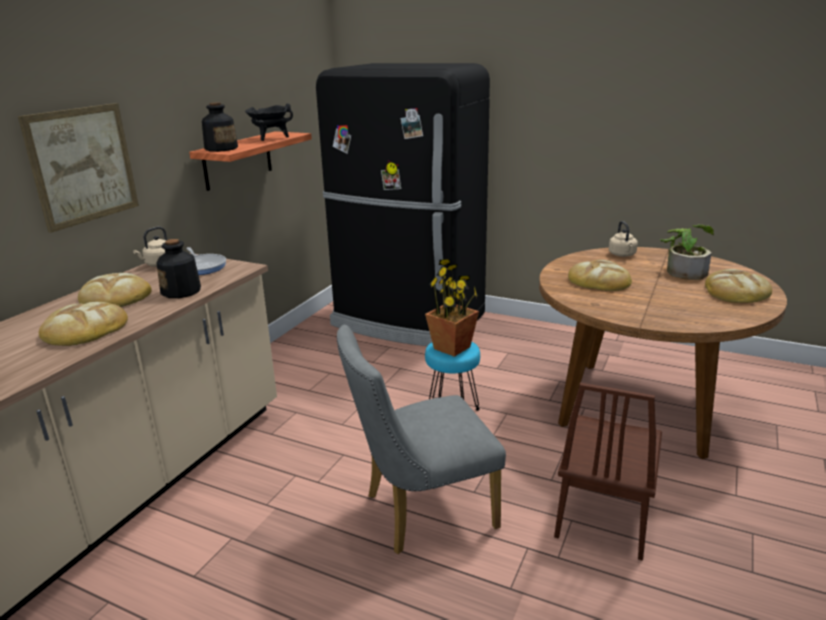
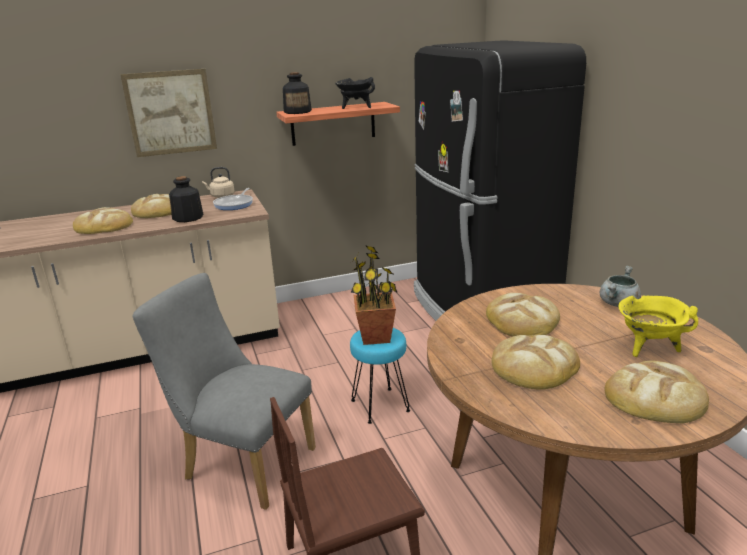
camera: 45 degrees right, 0 degrees up
(622, 255) = (618, 304): beige kettle -> grey cooking pot
(661, 301) = (534, 366): none -> bread
(684, 271) = (649, 348): potted plant -> yellow cooking pot

